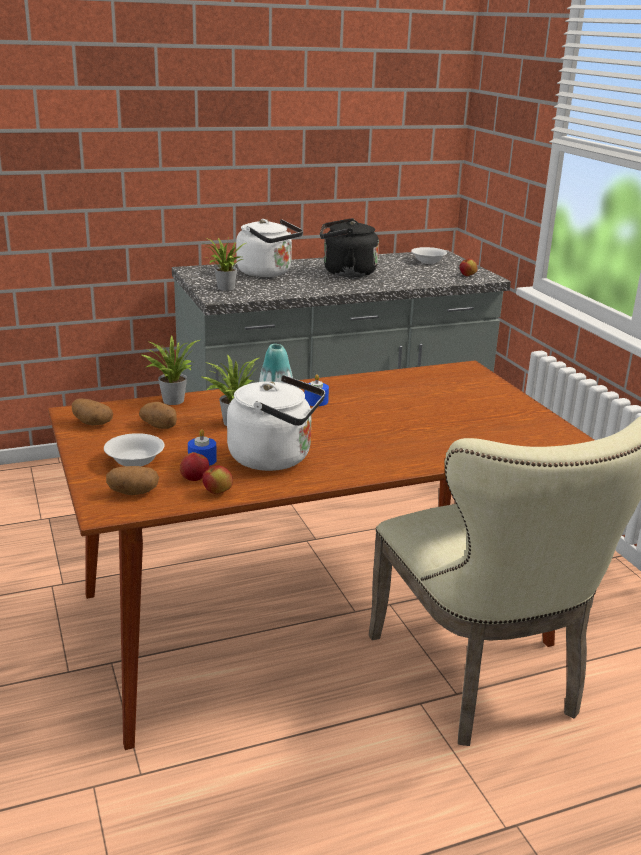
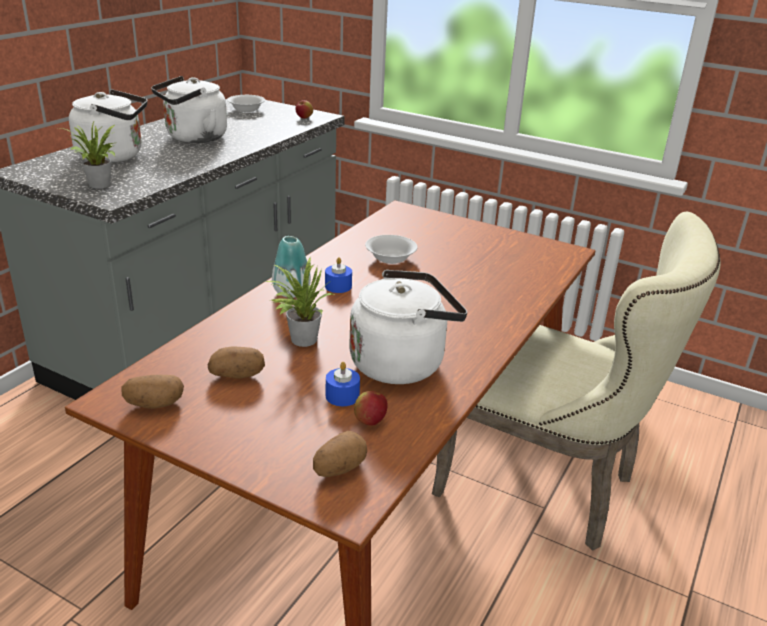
camera: 40 degrees left, 5 degrees up
(135, 460) = (278, 429): white bowl -> white bowl (390, 258)
(171, 400) = (198, 338): potted plant -> none
(217, 492) = (414, 426): apple -> none
(345, 273) = (193, 138): black kettle -> white kettle

